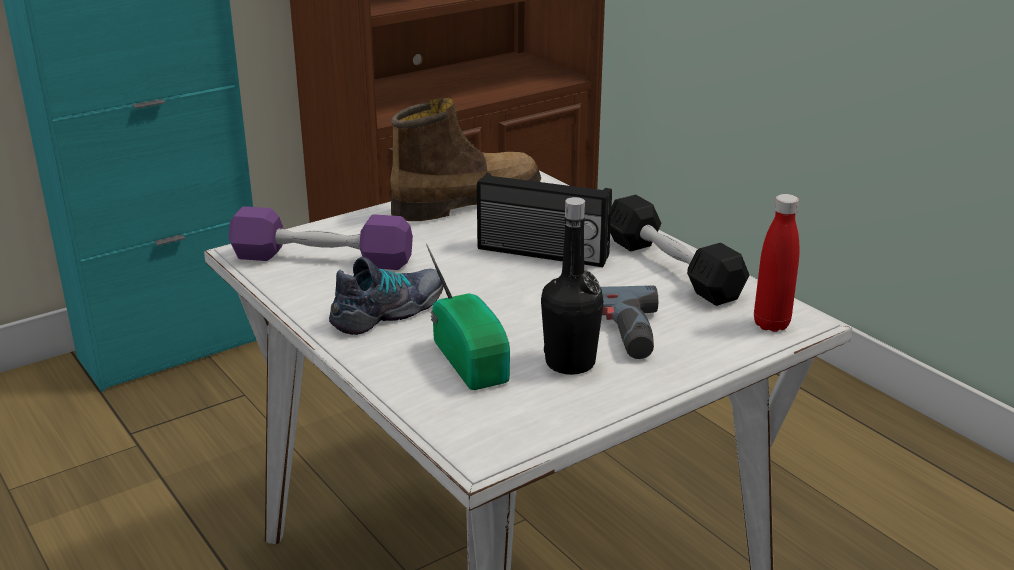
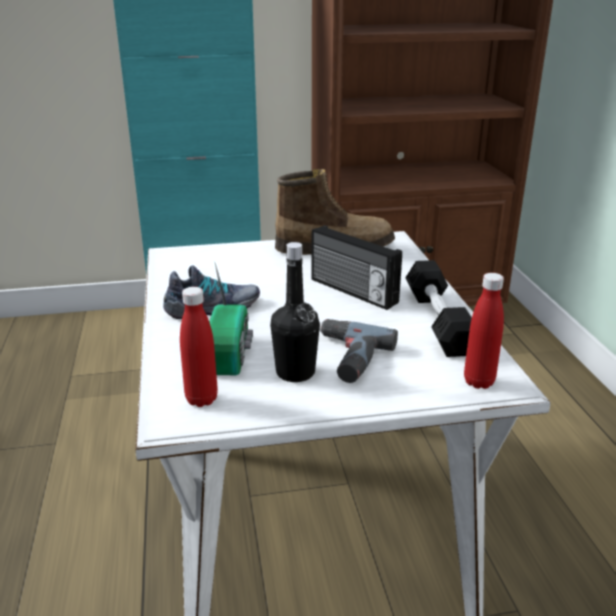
camera: 25 degrees right, 0 degrees up
(322, 259) = (207, 266): purple dumbbell -> none
(492, 420) = (201, 399): none -> red bottle

